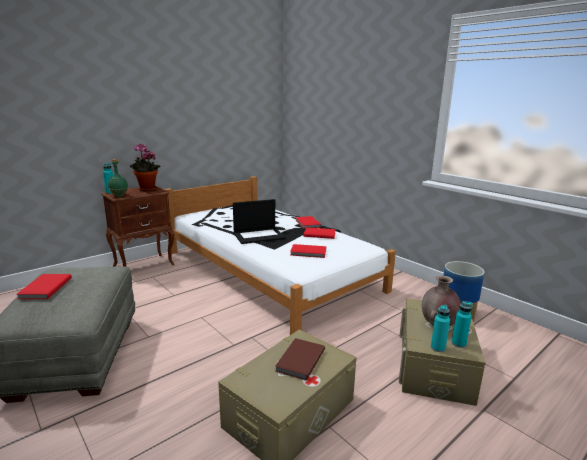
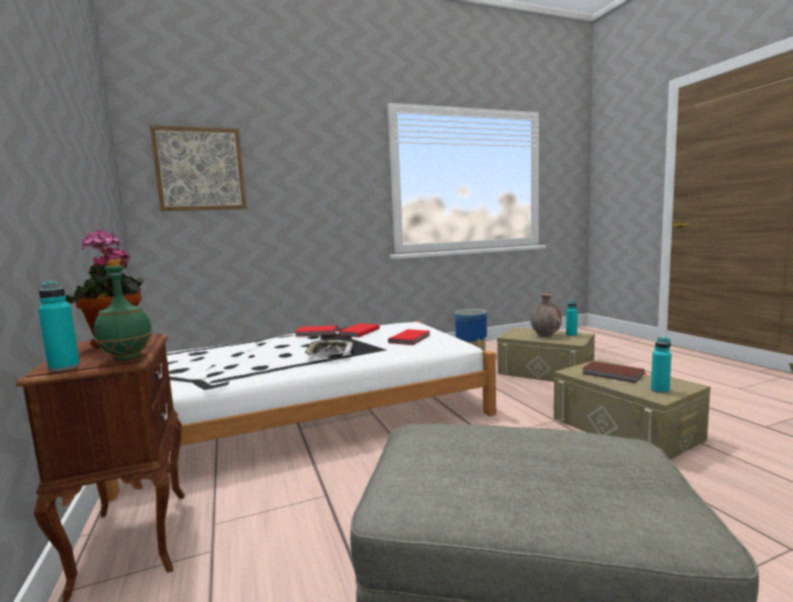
camera: 70 degrees left, 10 degrees down
(44, 288) = (523, 482): red book -> none
(259, 235) = (329, 353): laptop -> tray
(313, 89) = (200, 168): none -> picture
(437, 348) = (579, 339): turquoise bottle -> turquoise bottle (660, 390)

